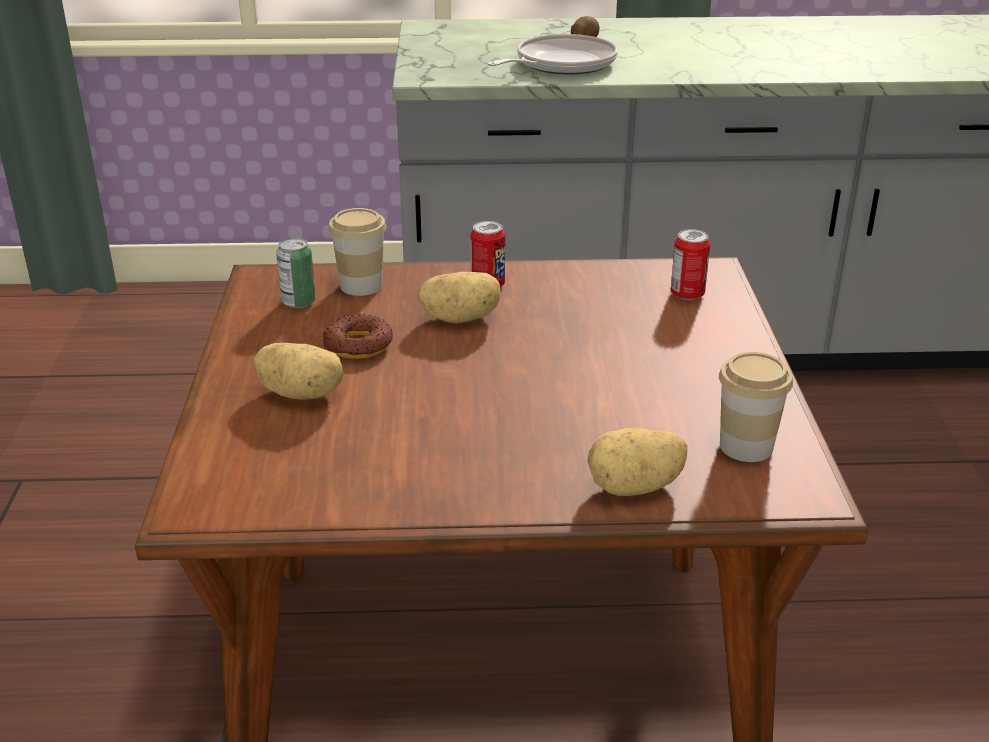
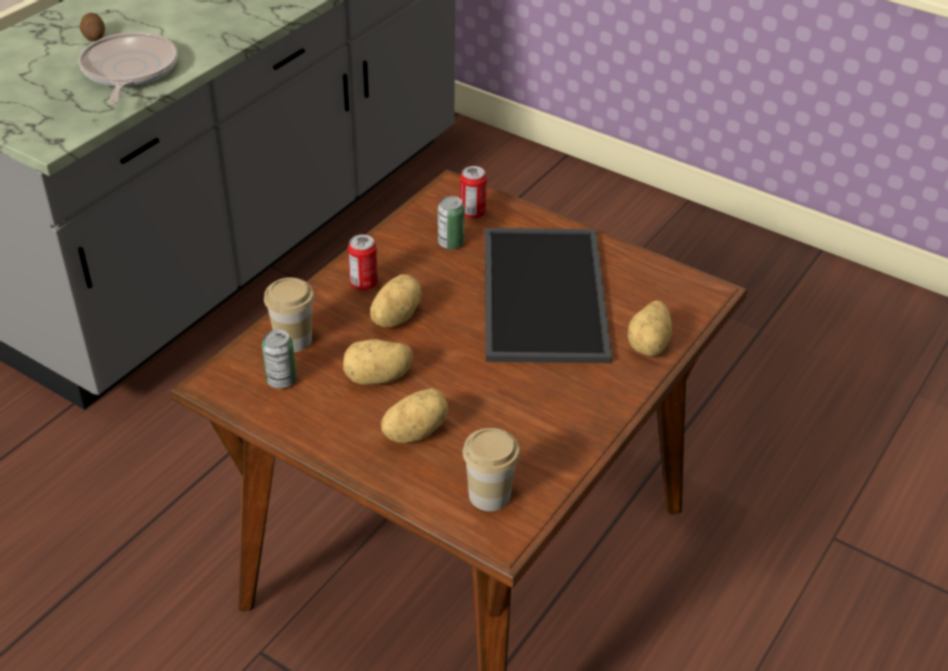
camera: 55 degrees left, 10 degrees up
(358, 345) = (378, 378): donut -> potato
(619, 302) = (451, 243): none -> can
(619, 381) = (540, 292): none -> tray
(746, 446) = (649, 285): cup -> cup (489, 495)

